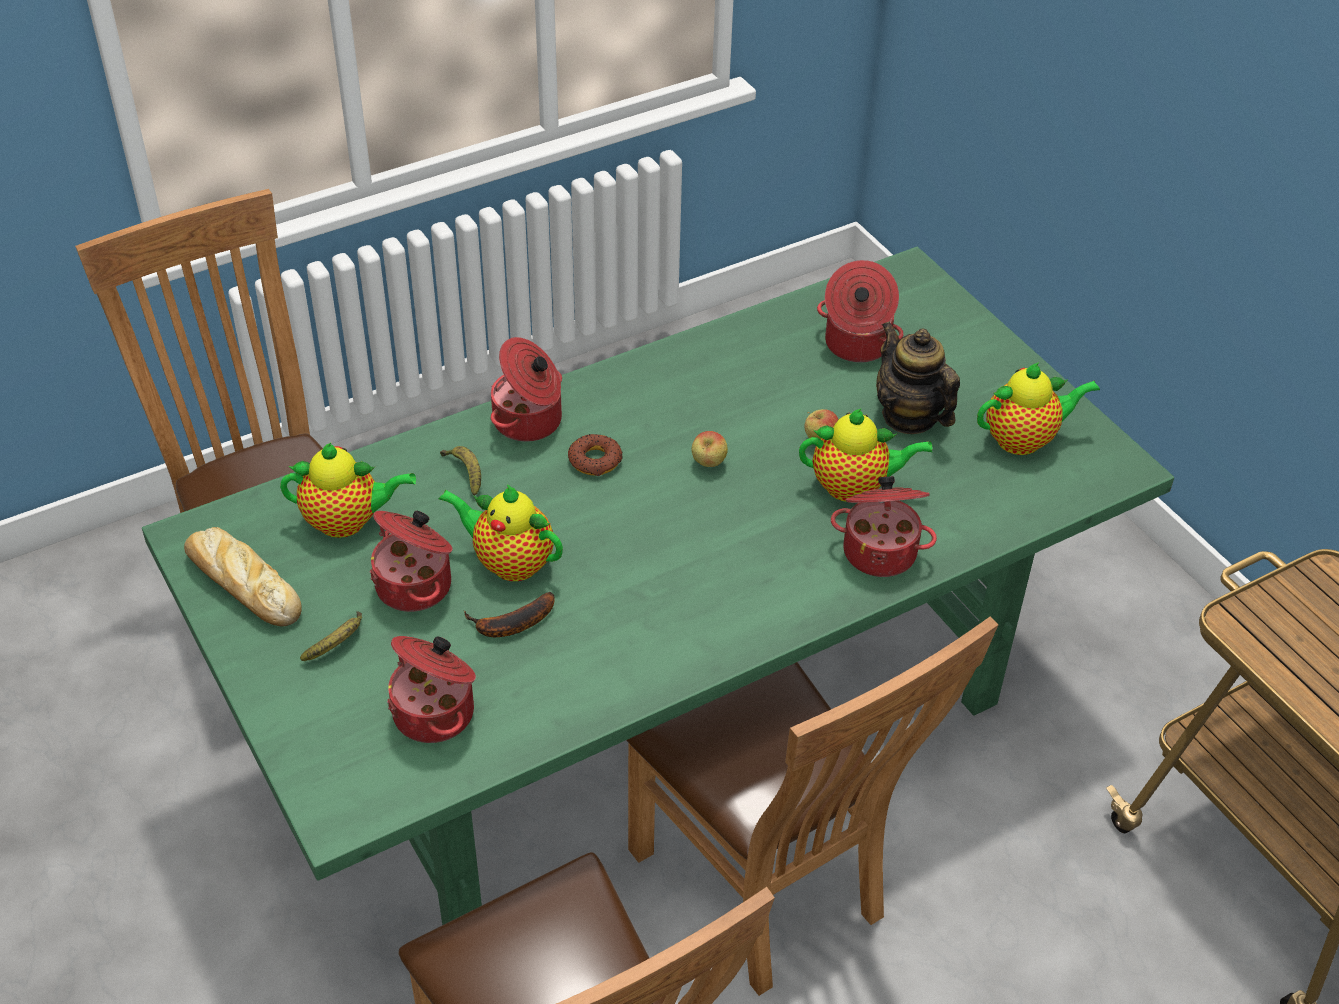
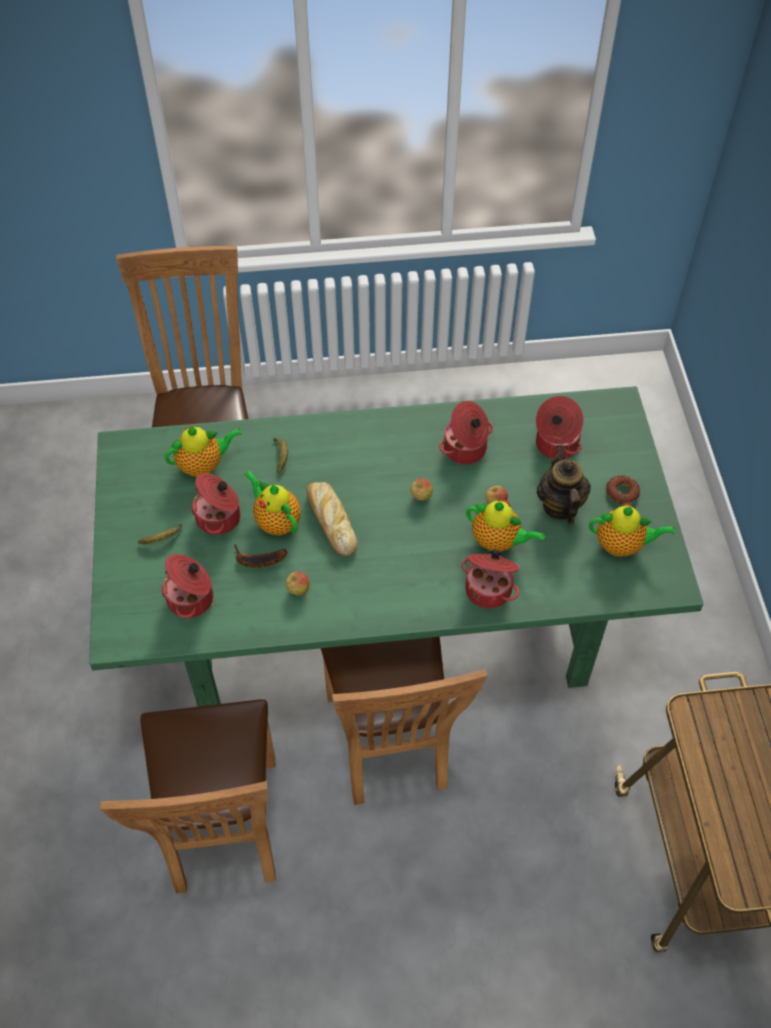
camera: 25 degrees right, 10 degrees up
(241, 583) = (131, 485): bread -> bread (330, 520)
(348, 521) = (203, 465): teapot -> teapot turned 45 degrees counterclockwise
(529, 421) = (334, 434): cooking pot -> cooking pot (465, 450)
(595, 460) = (357, 472): donut -> donut (622, 492)
(600, 644) = (298, 590): none -> apple

